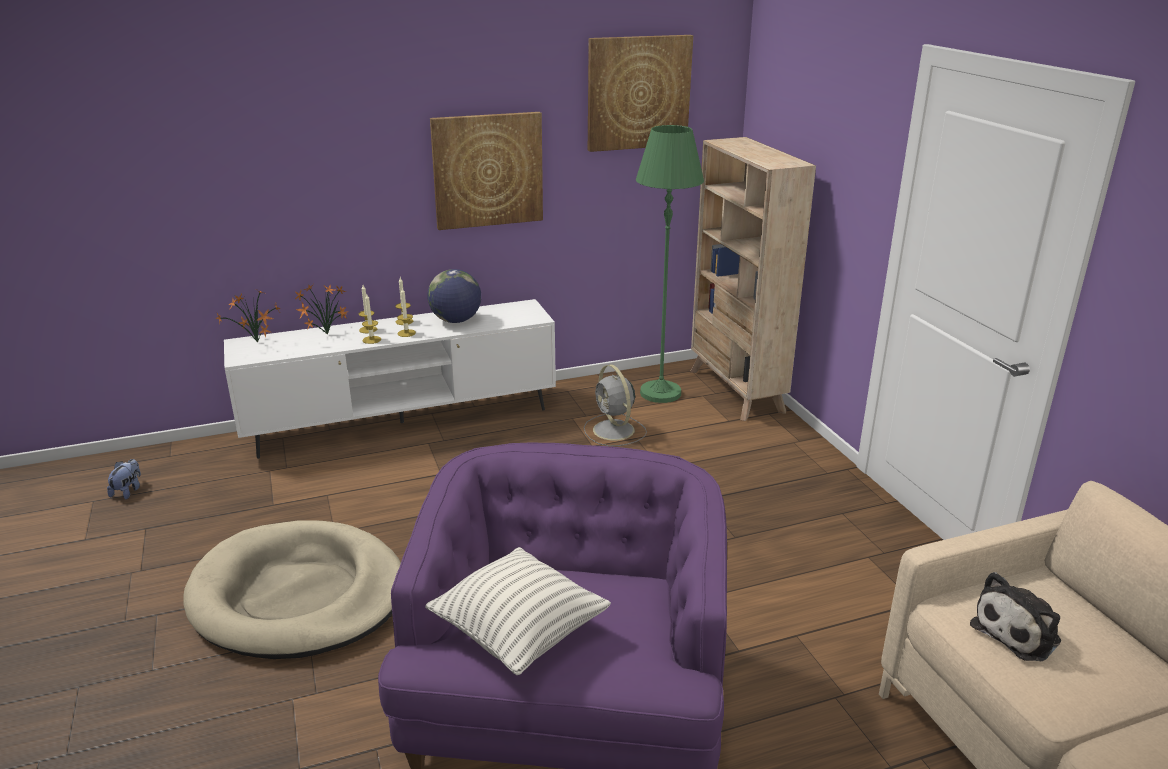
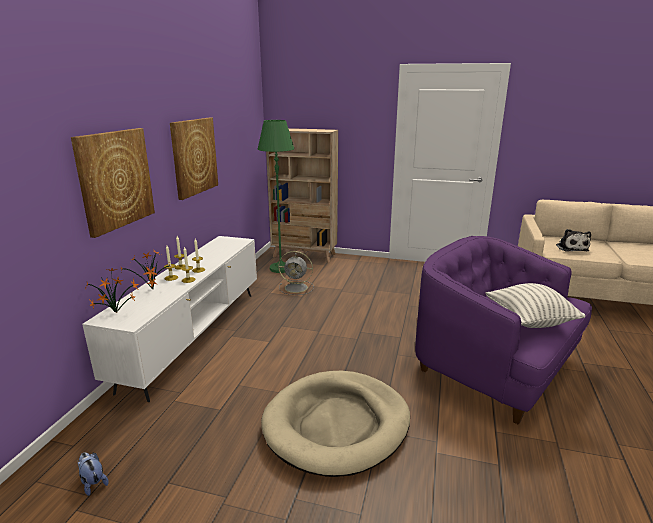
camera: 55 degrees left, 5 degrees down
(456, 321) = (208, 256): globe -> none
(638, 93) = (237, 106): picture -> picture (115, 179)

